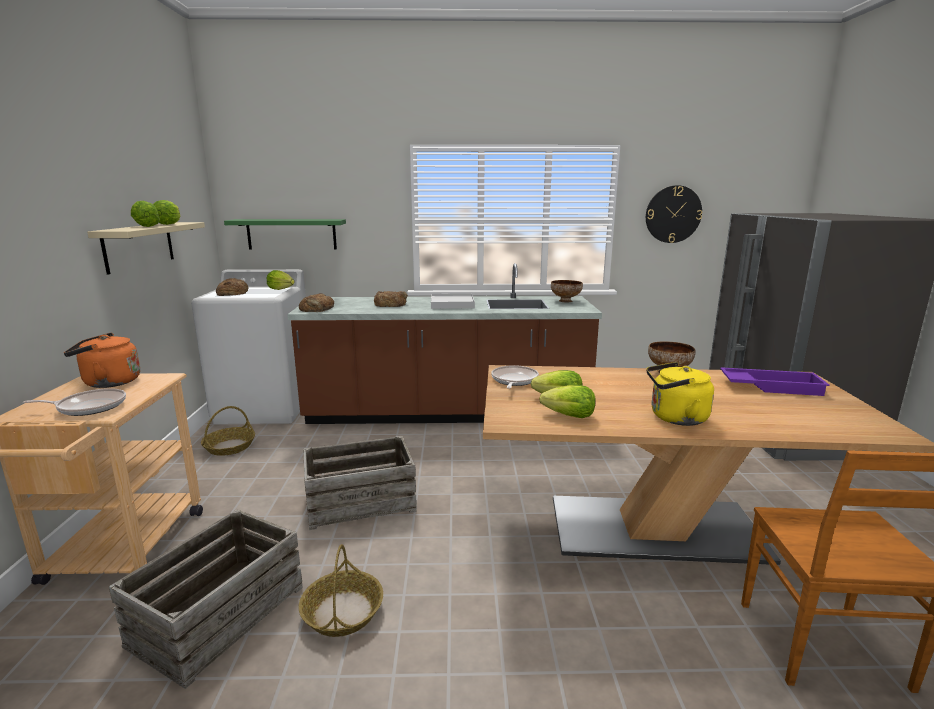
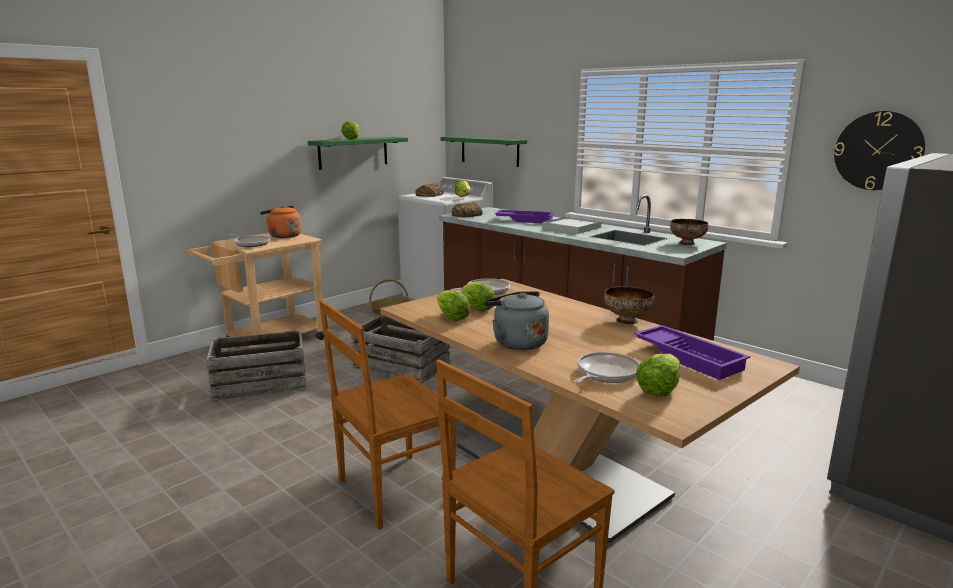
camera: 45 degrees right, 0 degrees up
(139, 246) = (353, 152): beige shelf -> green shelf
(168, 224) = (375, 138): lettuce -> lettuce (658, 390)
(342, 611) = (303, 408): basket -> none
(390, 304) = (525, 220): bread -> purple tray
(599, 637) = (392, 491): none -> brown chair
(675, 418) = (517, 342): yellow kettle -> grey kettle
(784, 418) = (605, 374): none -> frying pan

